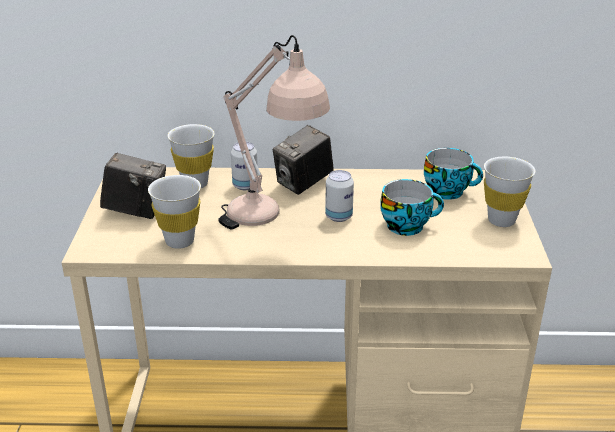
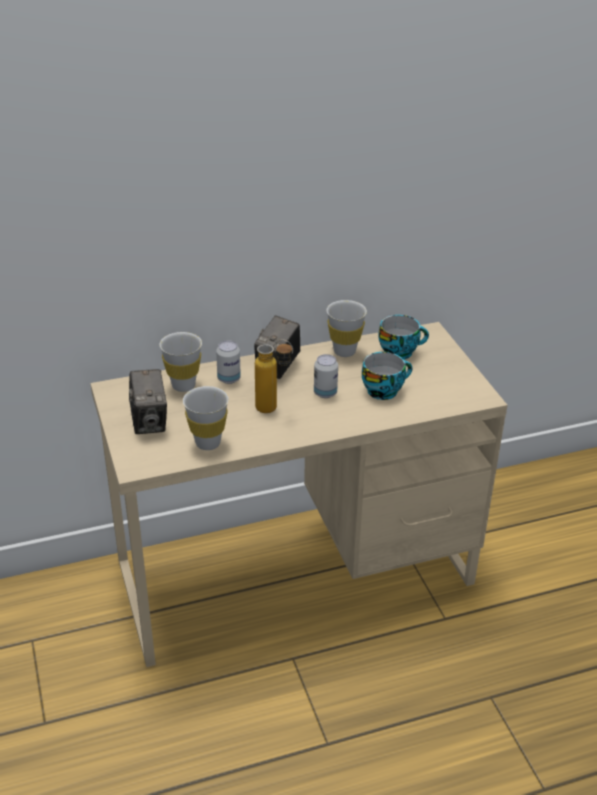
camera: 20 degrees left, 5 degrees up
(136, 210) = (149, 422): camera -> camera turned 90 degrees clockwise
(272, 223) = (274, 410): beige table lamp -> bottle
(501, 220) = (453, 371): white cup -> white cup (344, 351)

